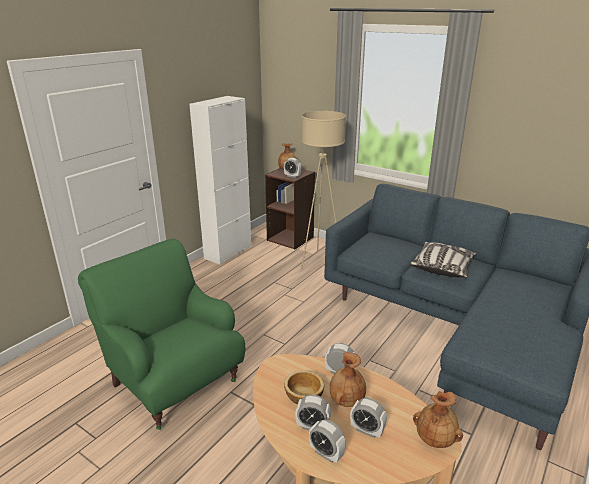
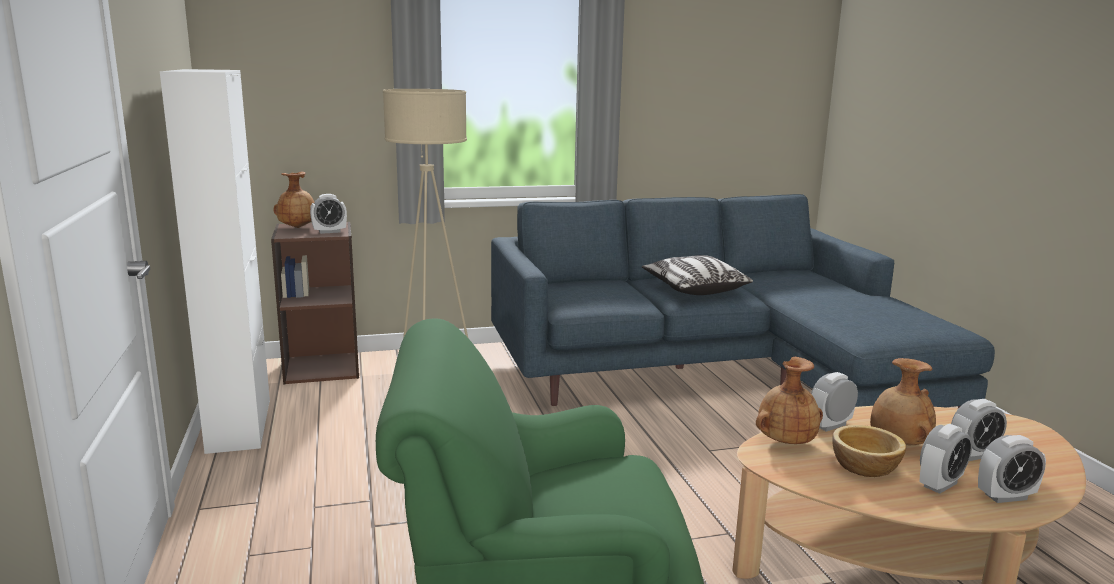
camera: 50 degrees left, 10 degrees down
(435, 438) = (1013, 426): brown vase -> brown vase (785, 442)

